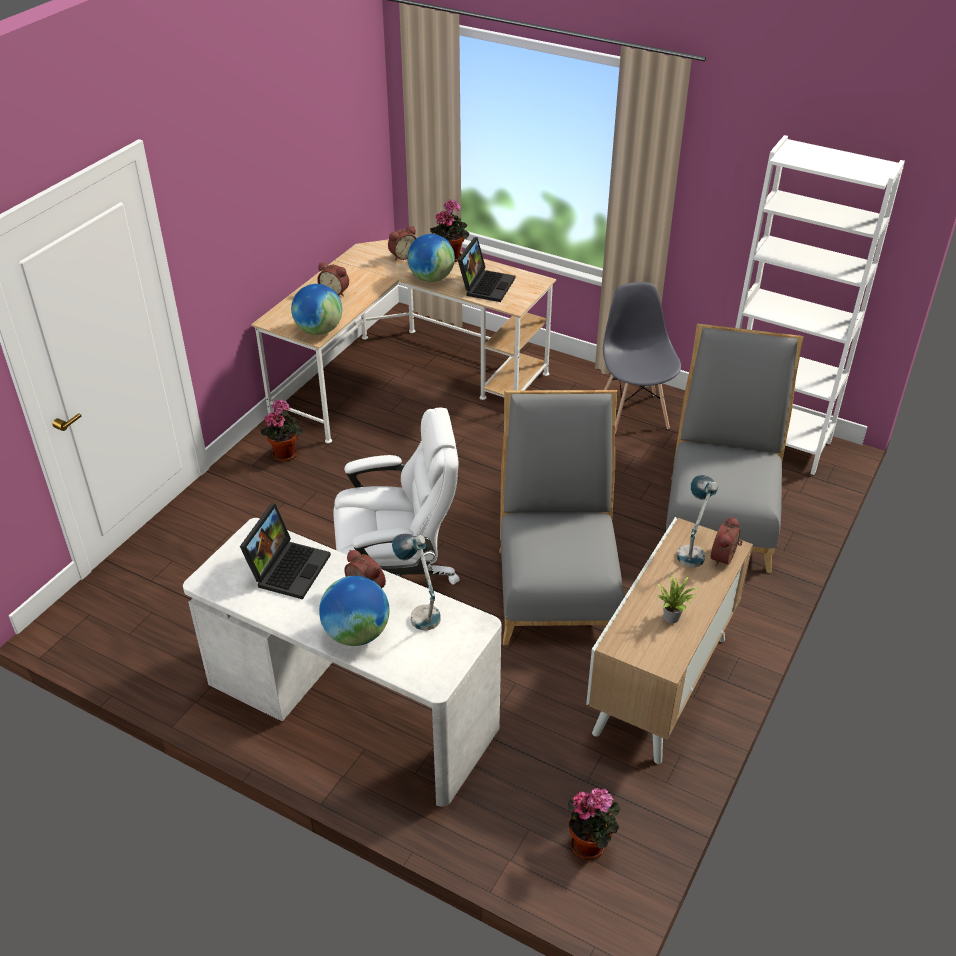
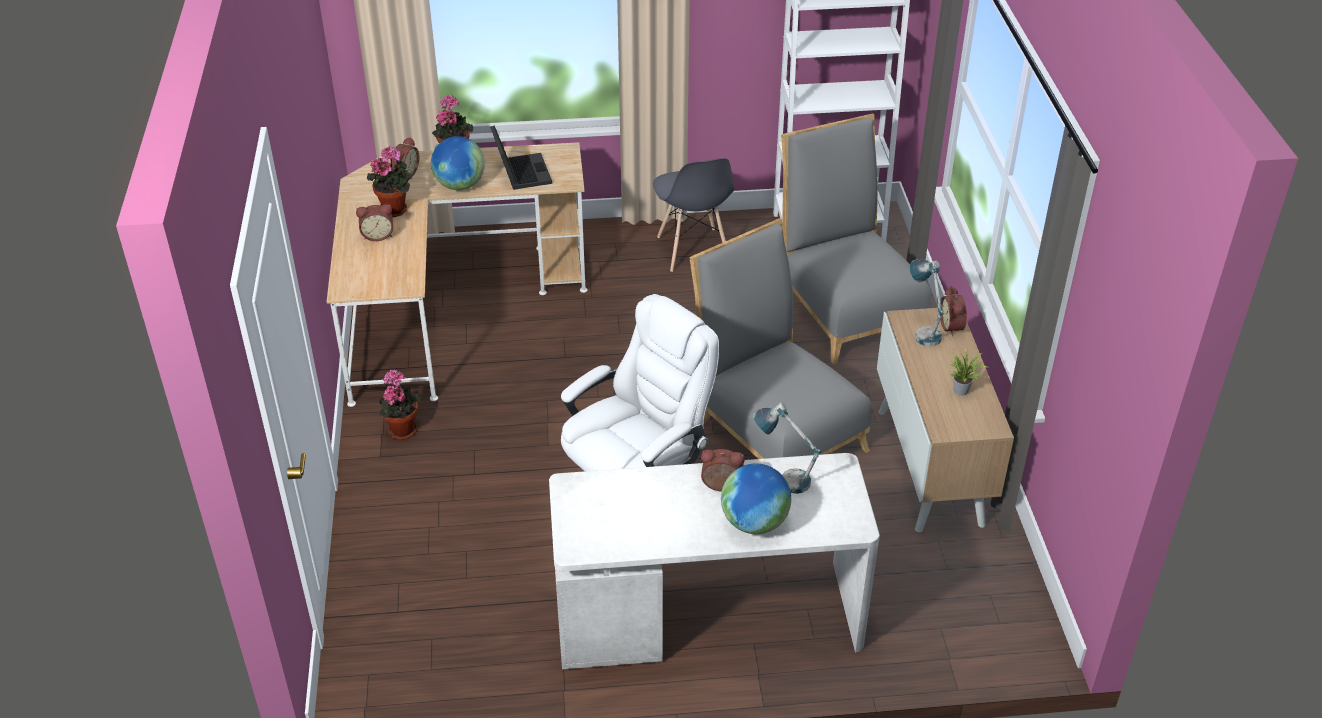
camera: 35 degrees left, 0 degrees up
(288, 567) = (634, 500): laptop -> none
(319, 330) = (405, 279): globe -> none
(591, 844) = (994, 612): potted plant -> potted plant (395, 209)
(634, 413) = (693, 250): grey chair -> grey chair turned 150 degrees counterclockwise

